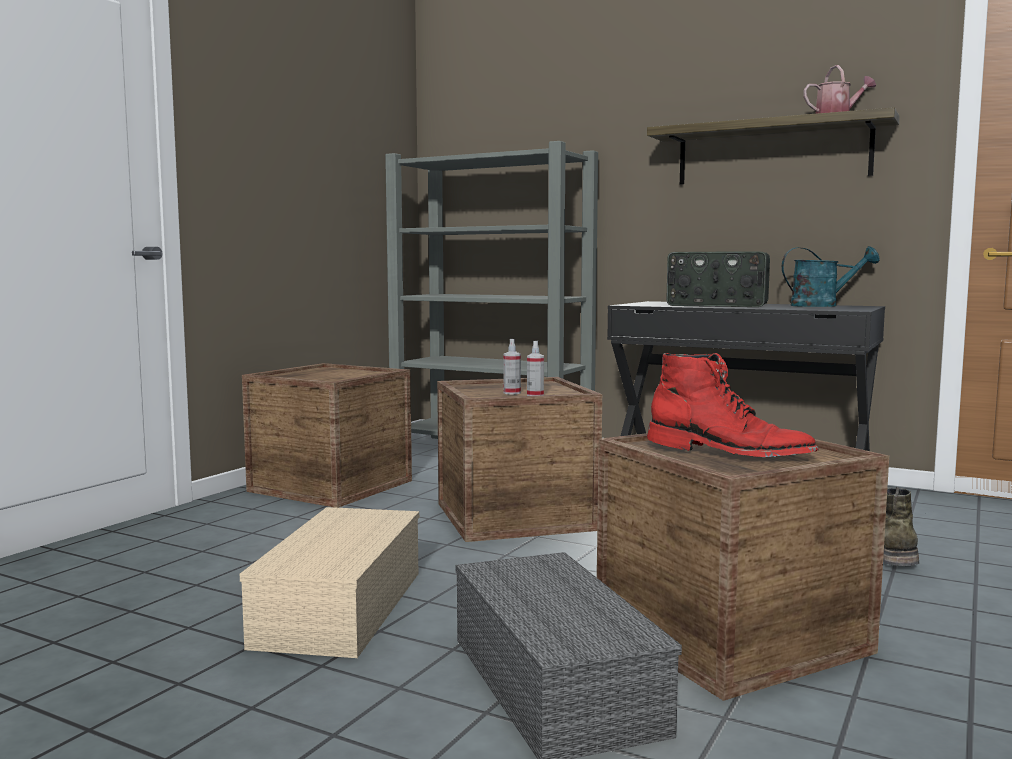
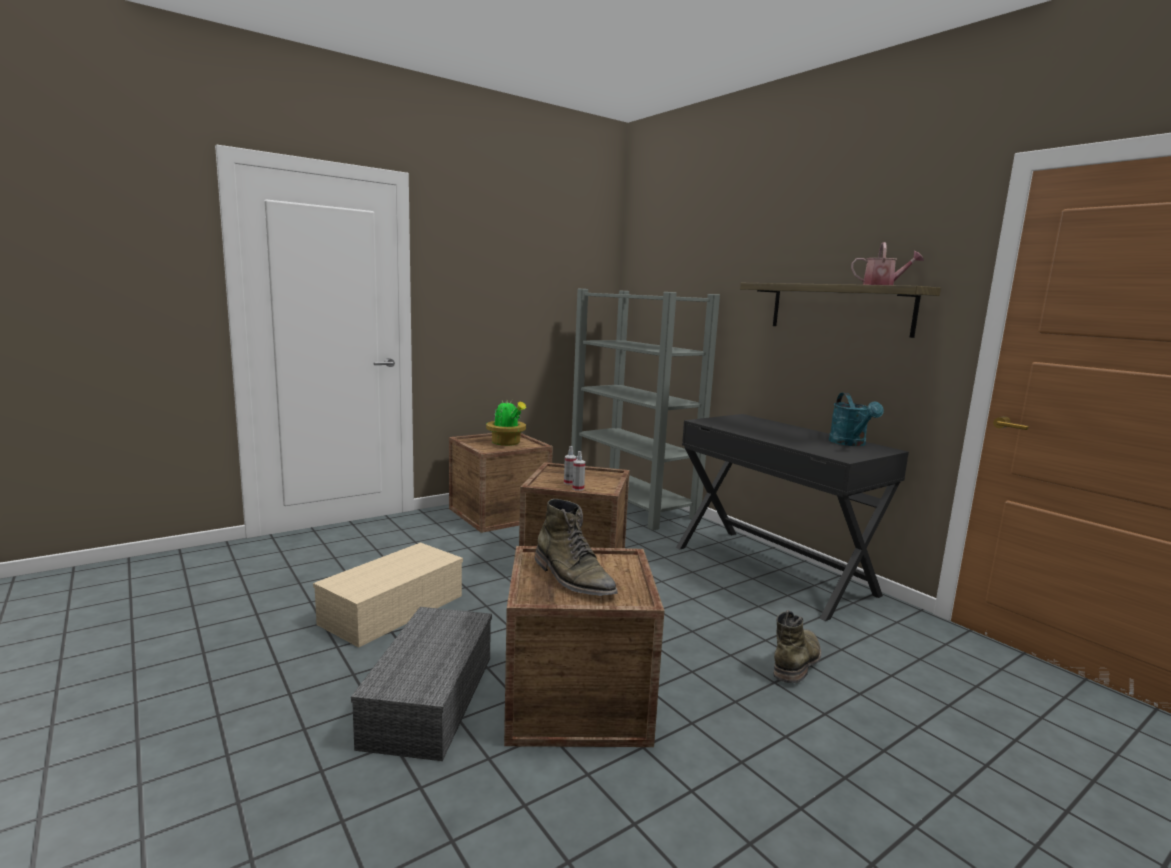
camera: 25 degrees right, 5 degrees up
(338, 374) = (507, 443): none -> potted plant
(717, 305) = (766, 431): radio -> none
(728, 453) = (573, 578): red boot -> green boot
(822, 305) = (850, 443): turquoise watering can -> turquoise watering can turned 60 degrees clockwise

